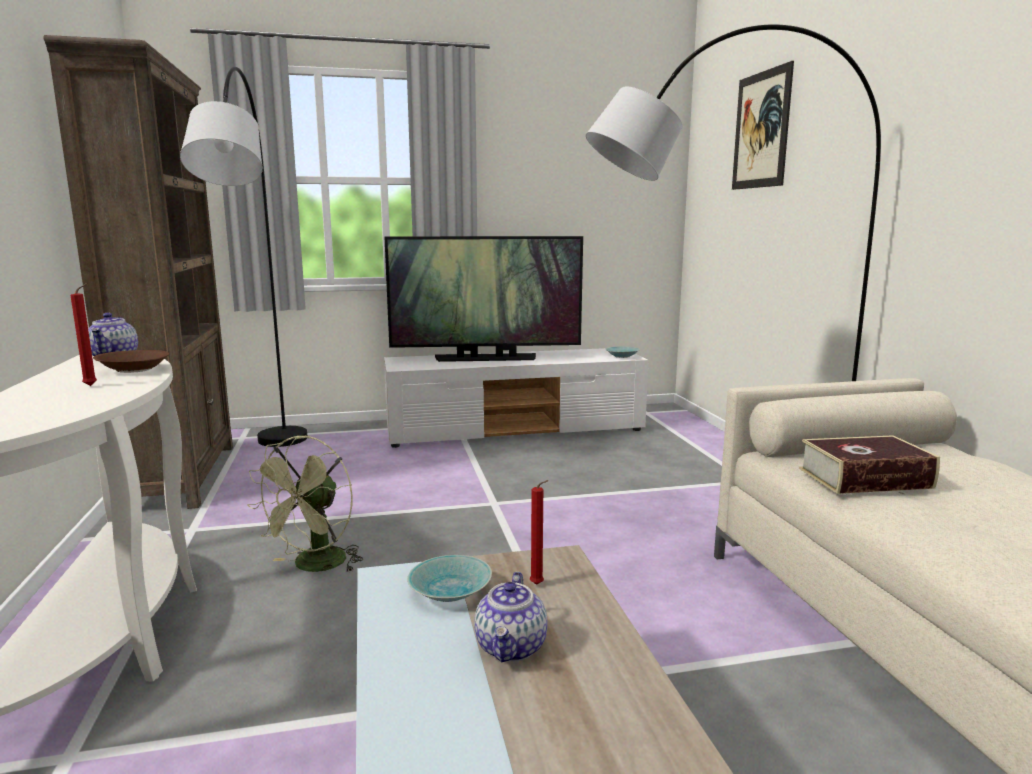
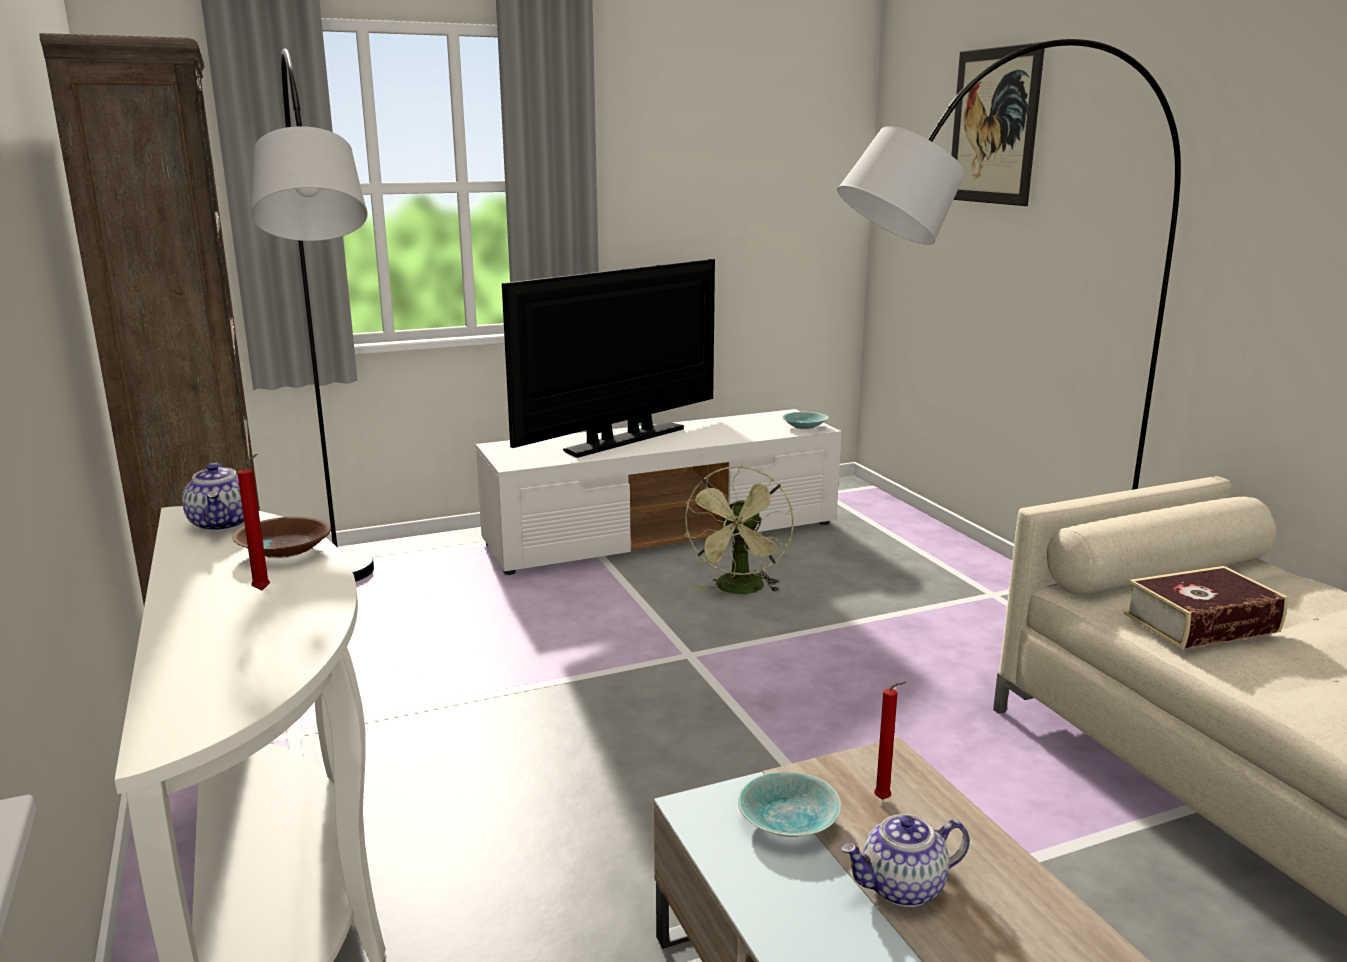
camera: 10 degrees left, 5 degrees up
(314, 566) = (499, 775): green fan -> green fan (740, 590)
(486, 358) = (623, 440): television -> television turned 150 degrees clockwise
(512, 647) = (902, 888): teapot -> teapot turned 75 degrees clockwise

